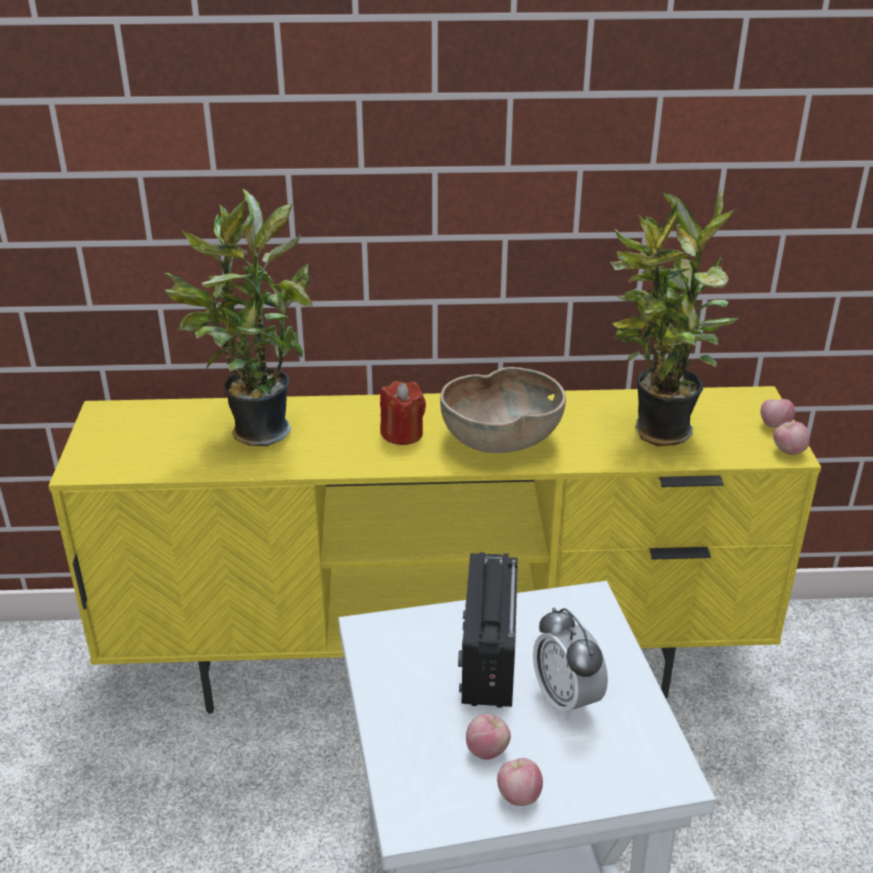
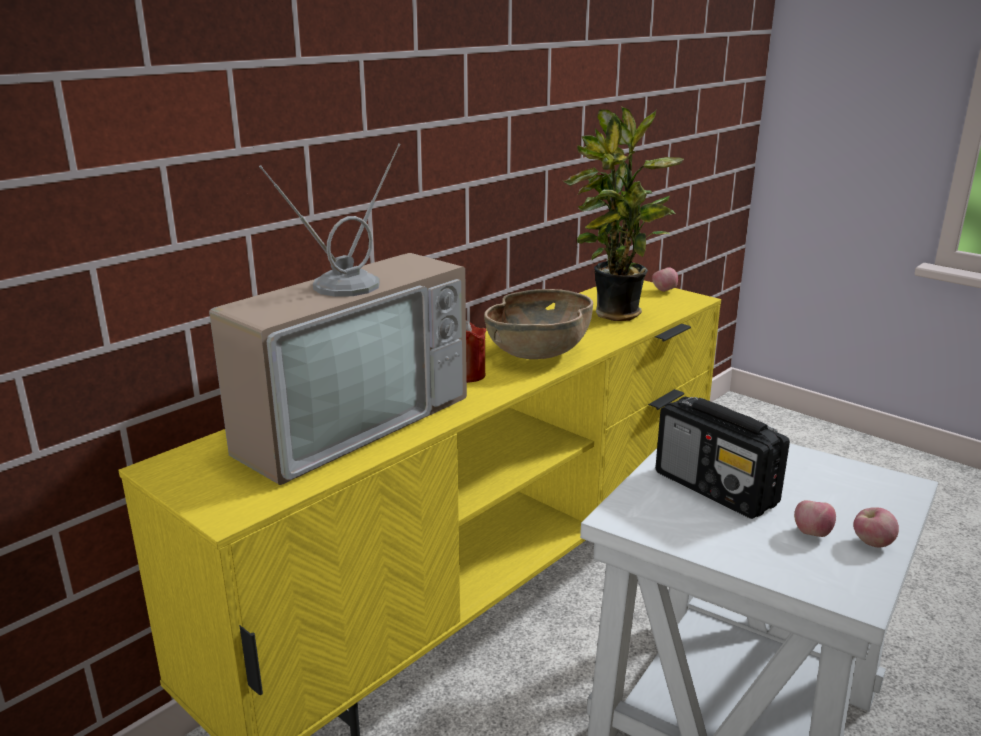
camera: 45 degrees left, 10 degrees down
(255, 431) = (346, 419): potted plant -> television
(566, 699) = (791, 482): alarm clock -> none
(788, 451) = (694, 298): apple -> none

